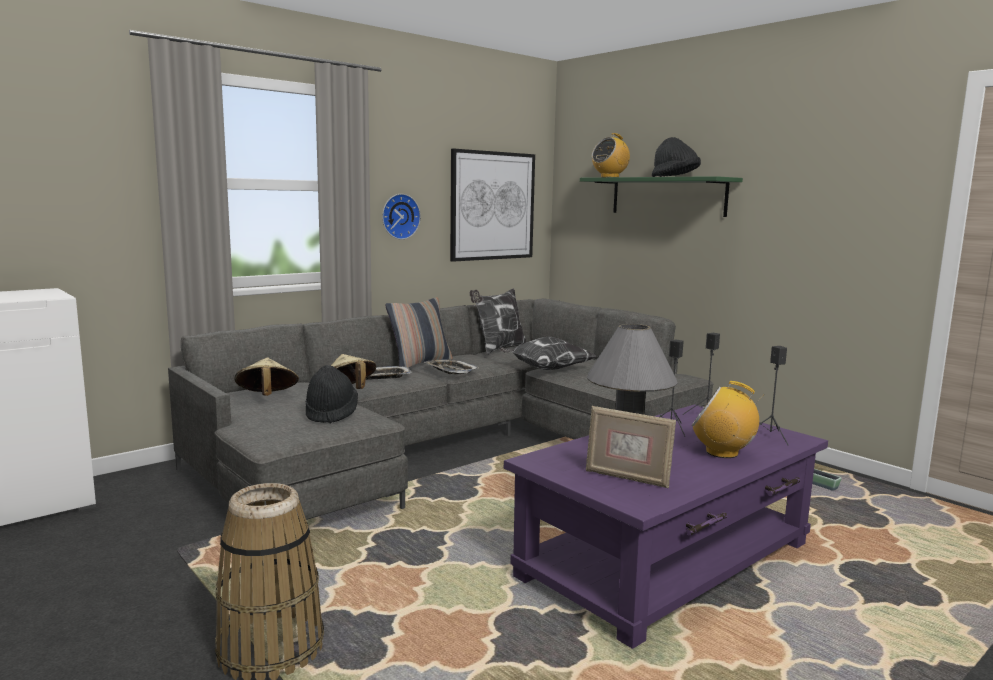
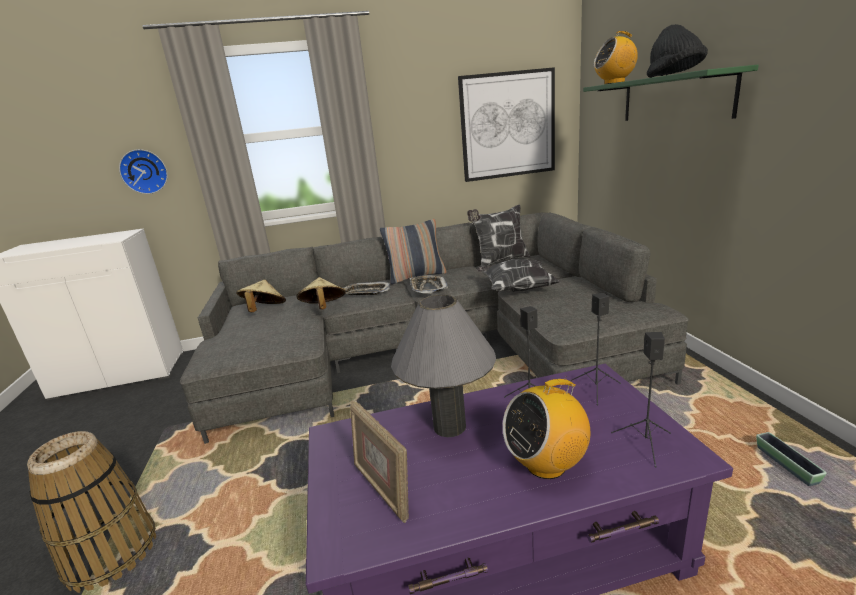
camera: 30 degrees right, 10 degrees up
(331, 414) = (279, 334): black hat -> none
(399, 216) = (409, 147): wall clock -> wall clock (144, 171)
(722, 452) = (546, 464): radio -> radio turned 75 degrees counterclockwise

